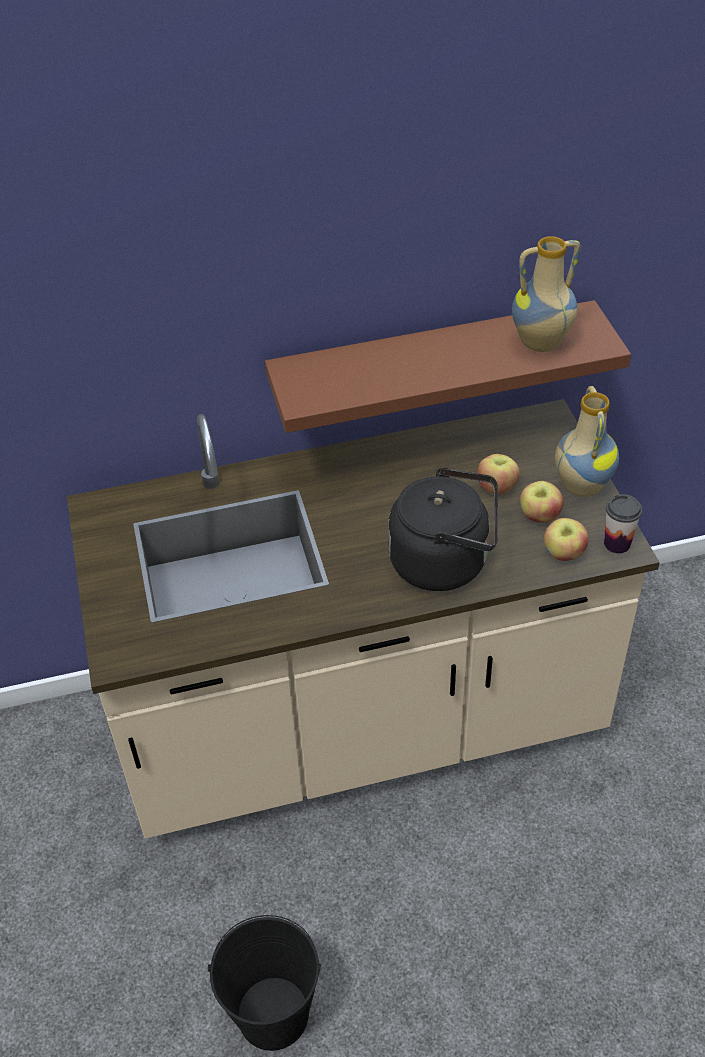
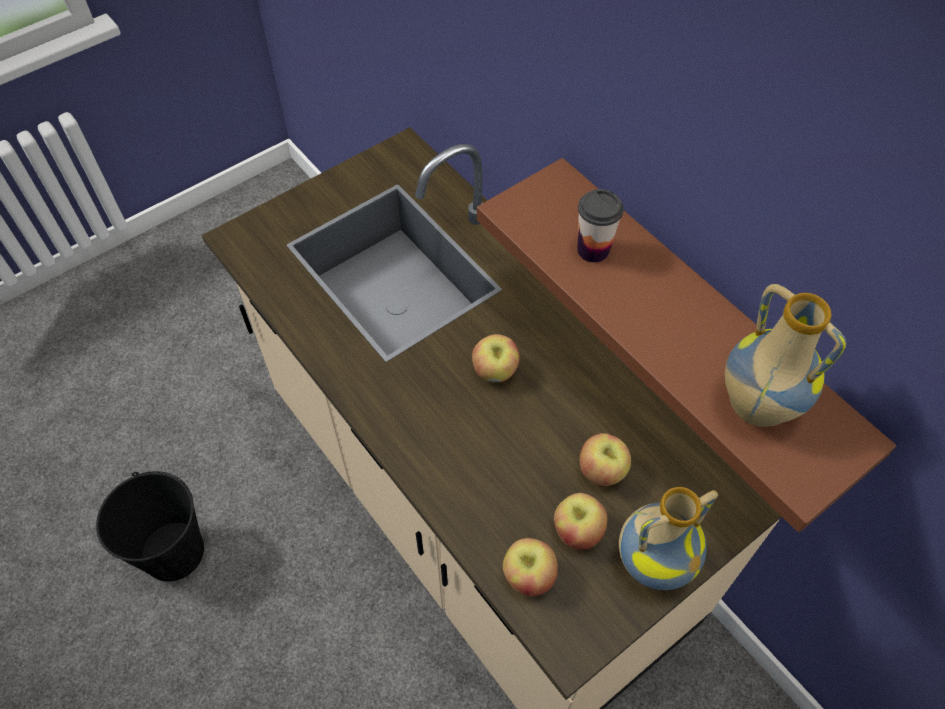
camera: 65 degrees right, 10 degrees up
(377, 518) = (495, 371): none -> apple
(445, 561) = (462, 455): black kettle -> none
(617, 543) = (574, 634): cup -> cup (593, 250)

